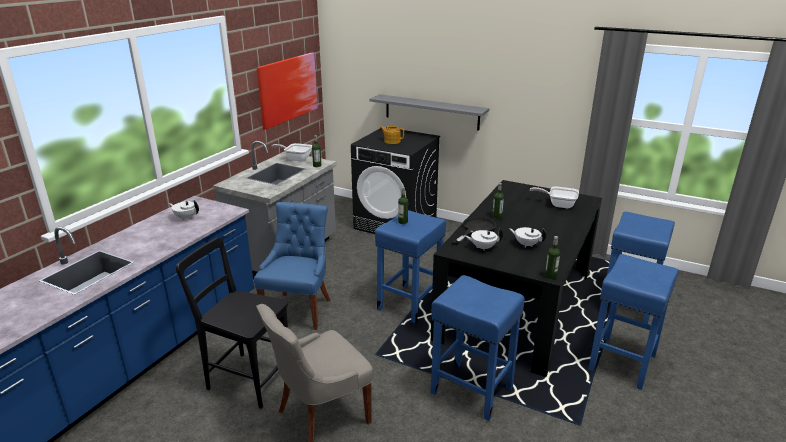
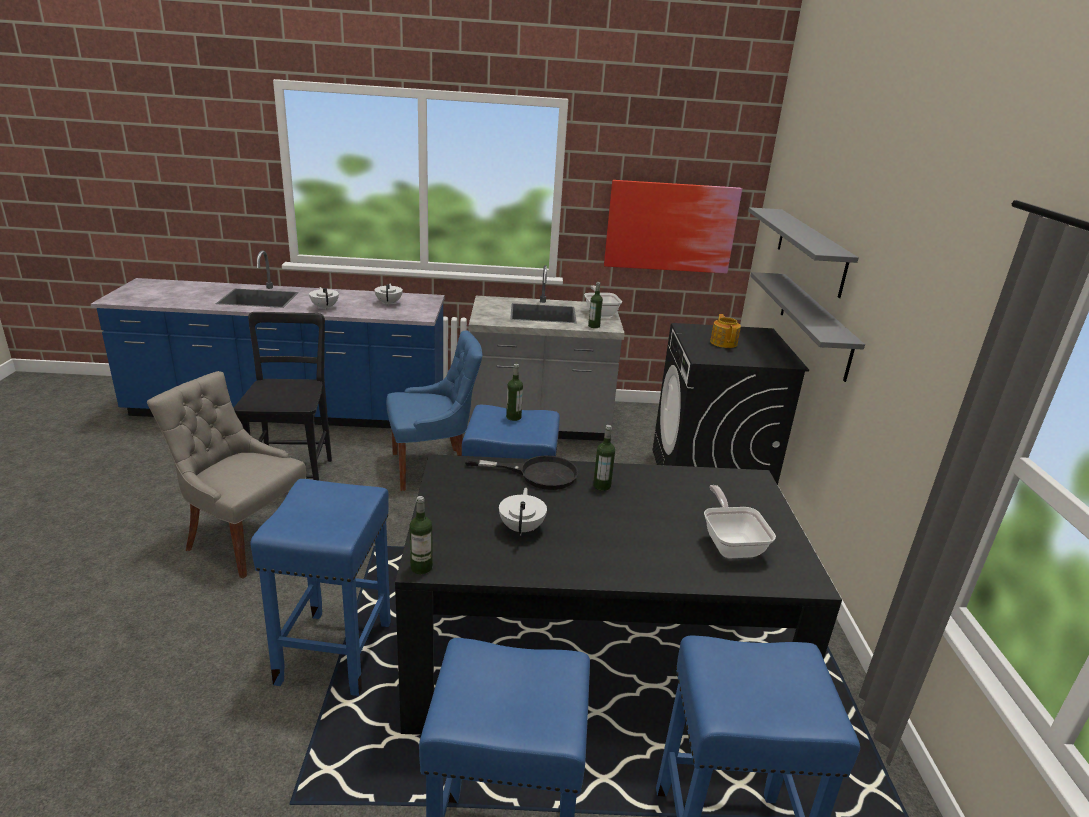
camera: 60 degrees right, 0 degrees up
(406, 75) = (810, 250): none -> grey shelf
(482, 247) = (478, 489): white teapot -> white teapot (325, 307)

